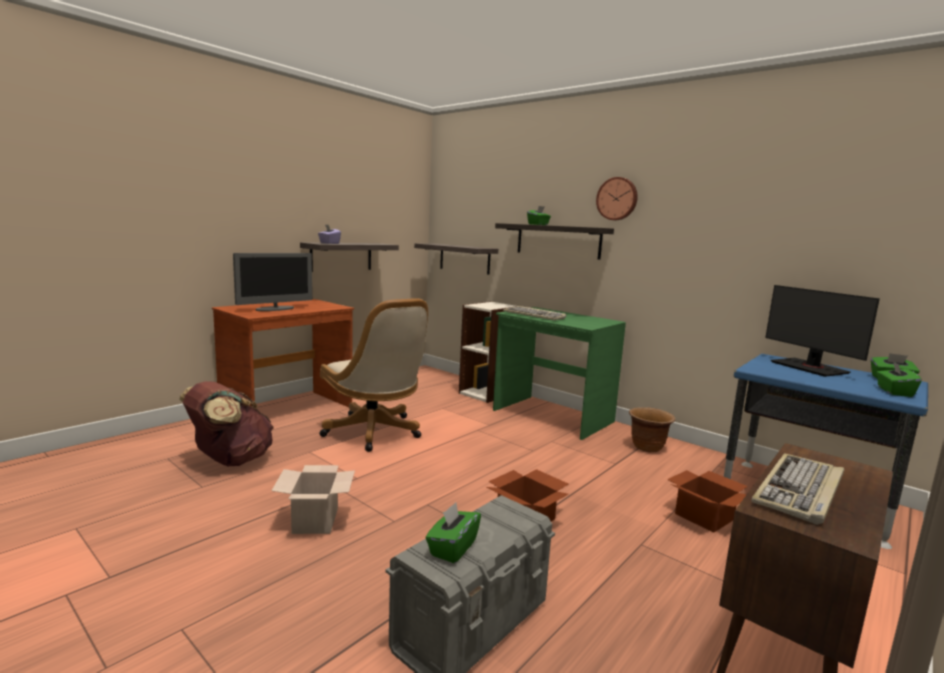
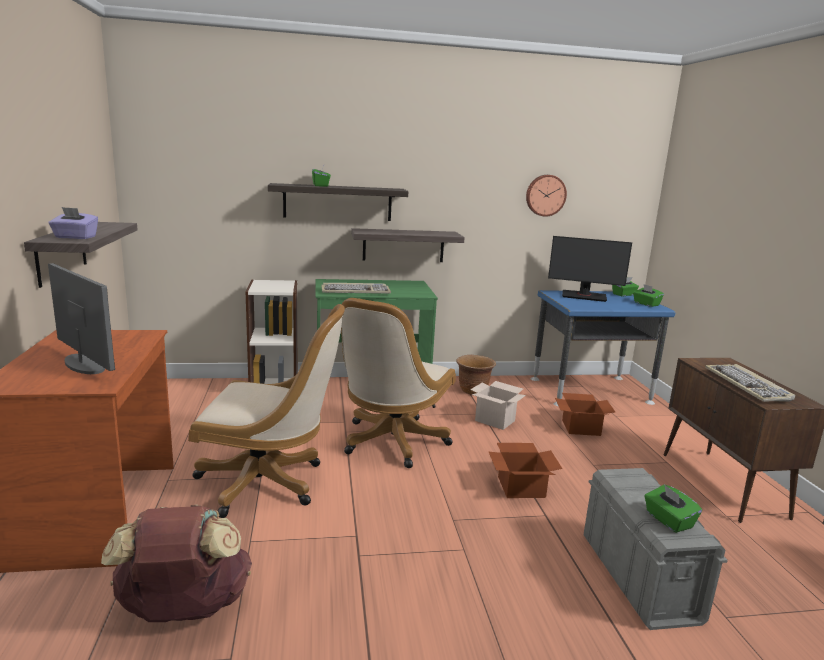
camera: 50 degrees left, 5 degrees up
(275, 309) = (84, 364): monitor -> monitor turned 45 degrees counterclockwise
(316, 521) = (418, 595): cardboard box -> cardboard box (496, 421)
(464, 258) = (195, 228): shelf -> shelf (403, 245)
(491, 448) = (391, 444): none -> office chair
(617, 199) = (405, 158): wall clock -> wall clock (545, 195)

